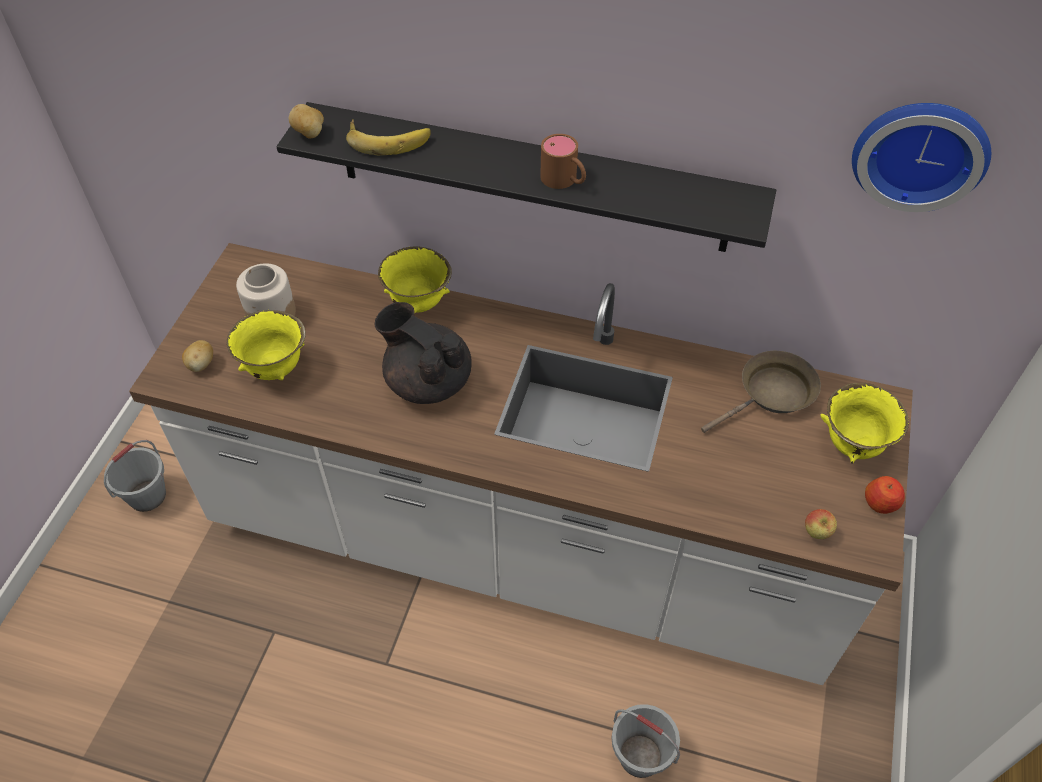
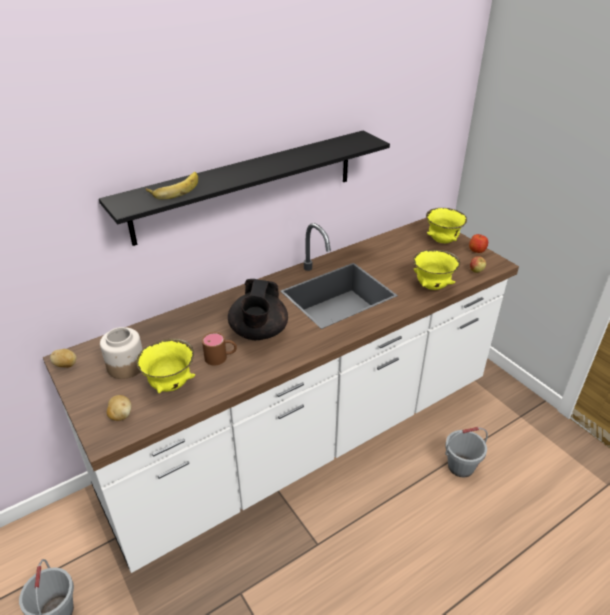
camera: 50 degrees left, 15 degrees down
(309, 133) = (127, 206): potato -> potato (66, 365)
(418, 304) = (203, 310): yellow bowl -> yellow bowl (432, 286)
(427, 381) = (259, 333): black teapot -> black teapot turned 75 degrees counterclockwise
(564, 181) = (285, 163): brown mug -> brown mug (221, 357)
(772, 394) = (394, 244): brown frying pan -> none
(920, 151) = (413, 80): wall clock -> none

